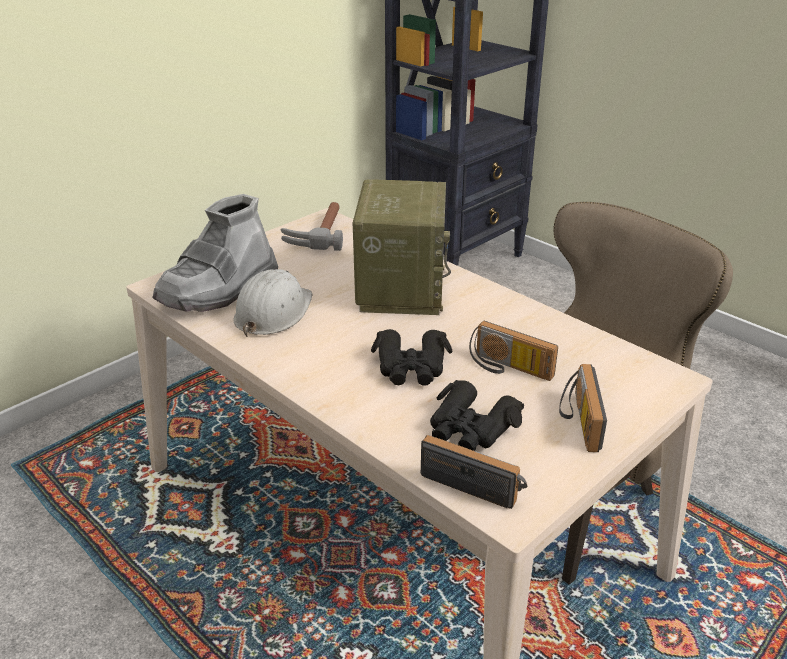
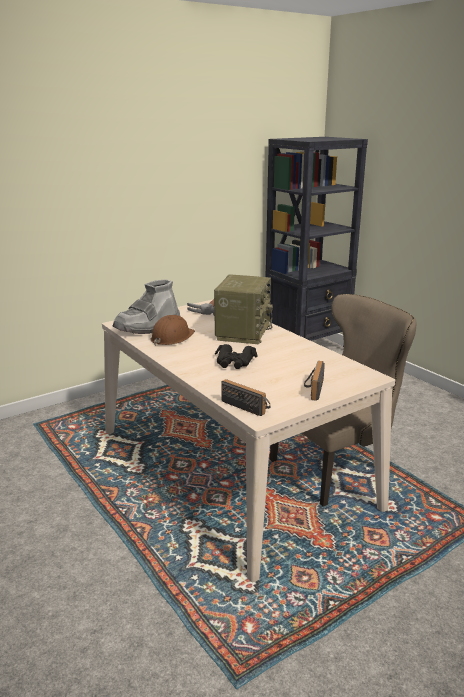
camera: 10 degrees right, 10 degrees down
(273, 312) = (172, 337): white hard hat -> brown hard hat
(471, 428) = (254, 387): black binoculars -> none
(508, 368) = (285, 367): radio -> none

